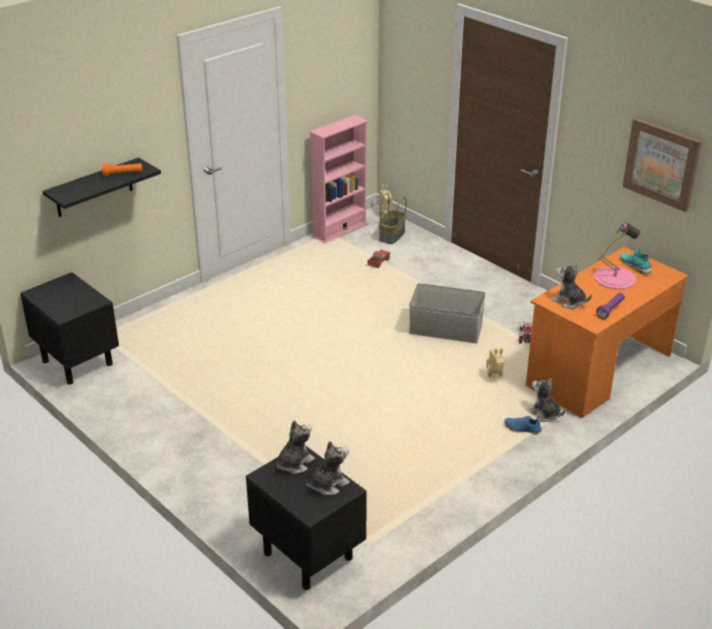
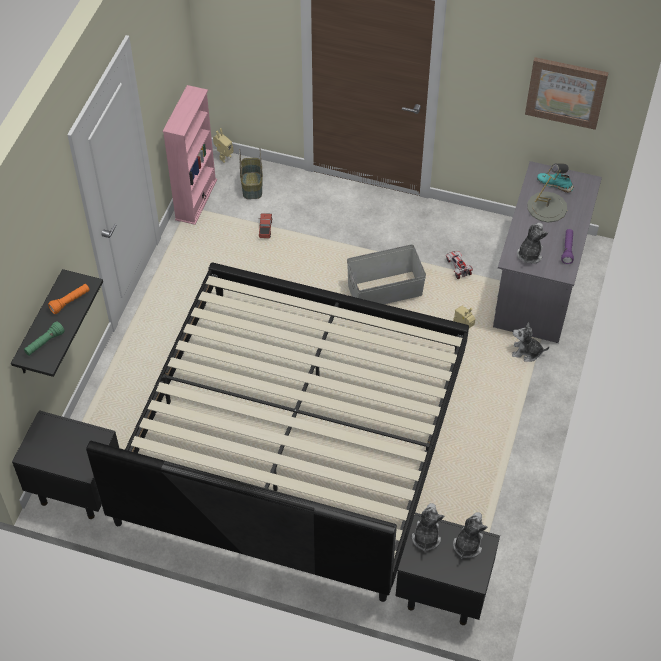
camera: 30 degrees left, 20 degrees up
(78, 188) = (44, 343): none -> green flashlight
(278, 394) = (294, 437): none -> bed
(522, 429) = (520, 378): blue shoe -> none
(569, 301) = (529, 254): plush toy -> plush toy turned 105 degrees clockwise
(598, 371) = (539, 282): orange desk -> grey desk
(614, 278) = (547, 207): pink table lamp -> grey table lamp

